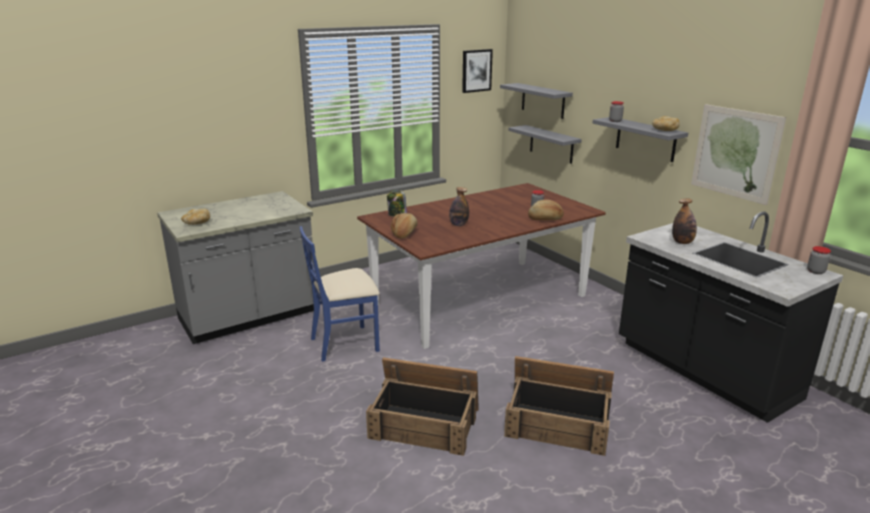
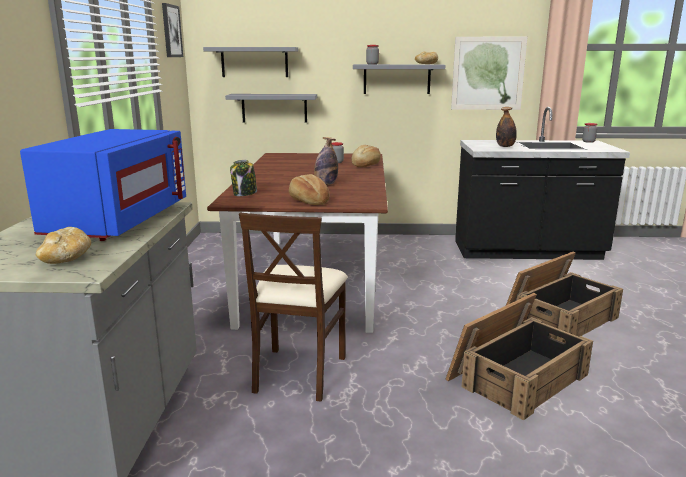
camera: 55 degrees left, 5 degrees down
(259, 211) = (118, 221): none -> blue microwave
(345, 343) = (298, 372): blue chair -> beige chair

